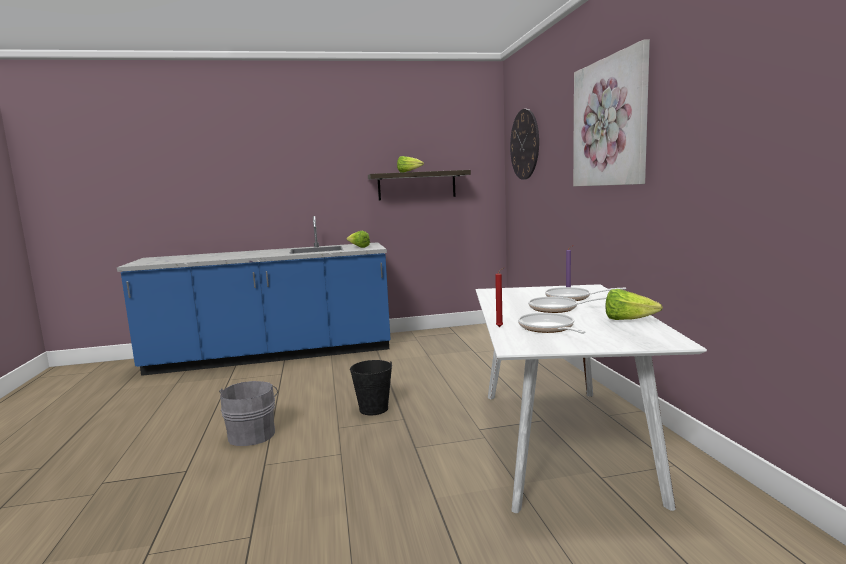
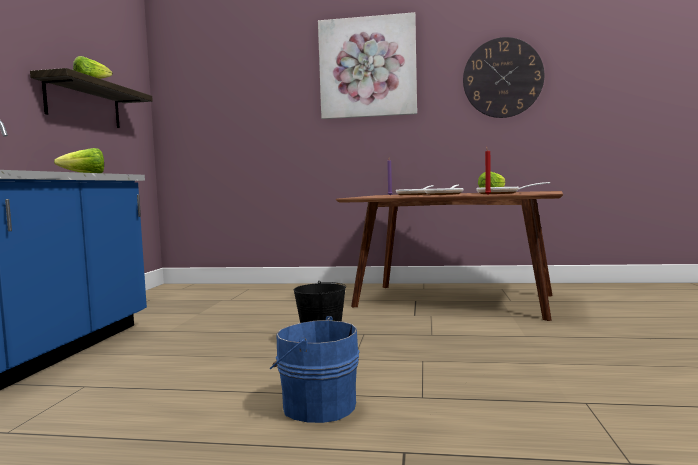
camera: 70 degrees left, 5 degrees down
(252, 434) = (316, 405): grey bucket -> blue bucket
(524, 144) = (209, 79): wall clock -> wall clock (502, 78)
(562, 441) = (454, 301): white dining table -> brown dining table

